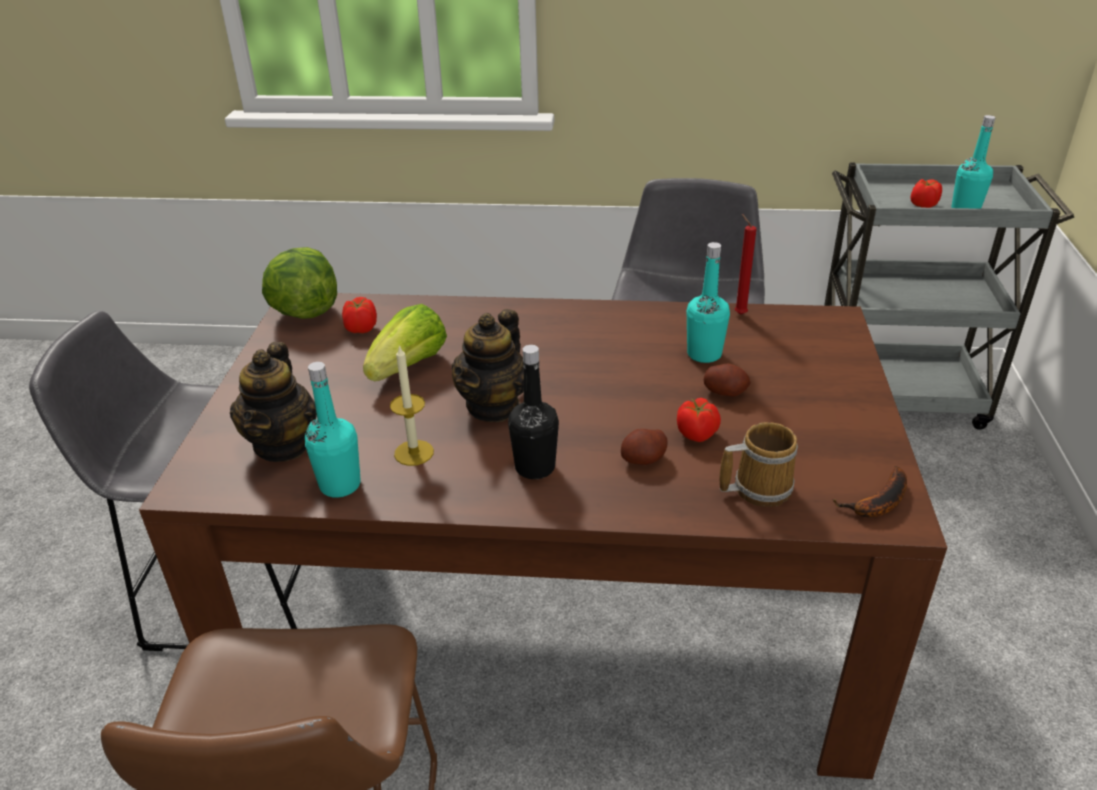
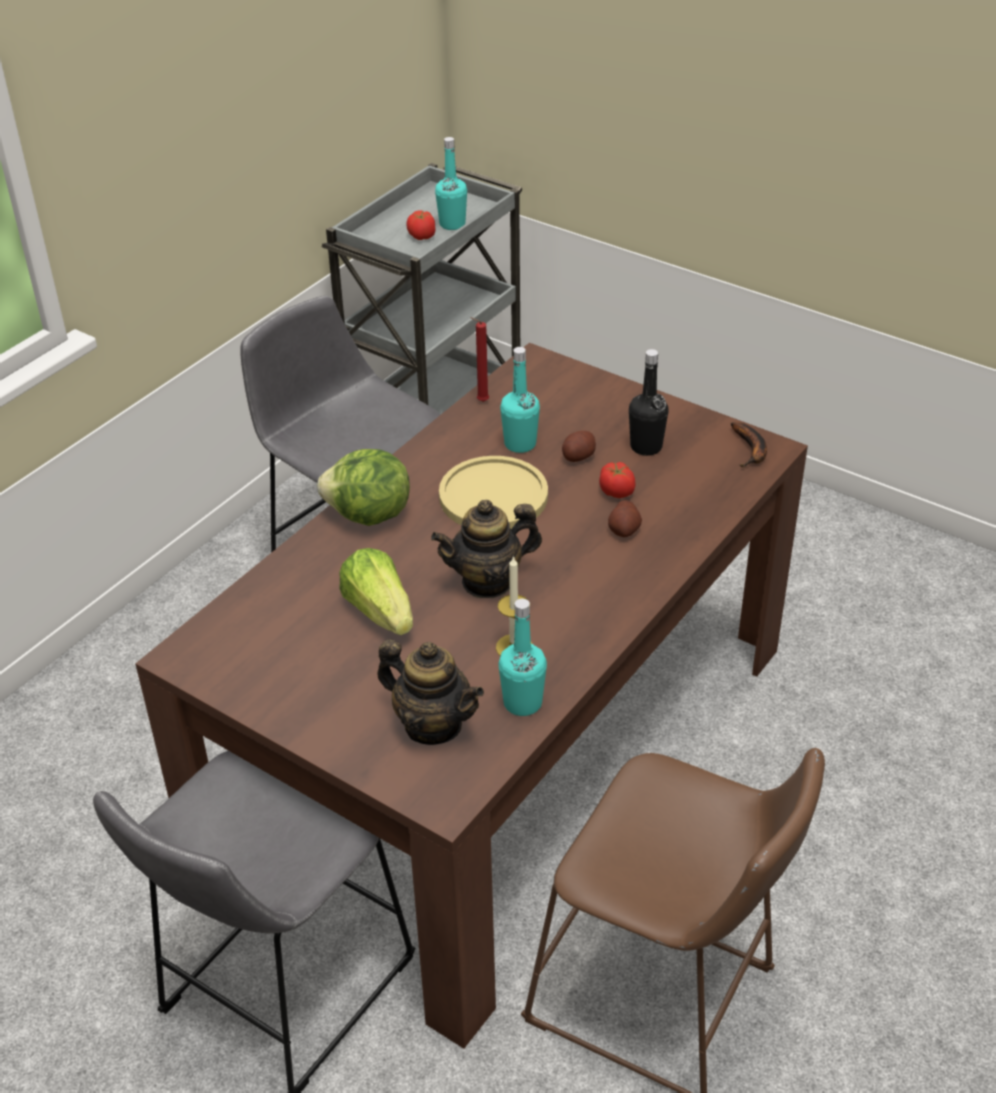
camera: 60 degrees left, 5 degrees up
(304, 311) = (202, 655): lettuce -> lettuce (368, 516)
(360, 329) = (279, 624): tomato -> none
(493, 406) = (488, 581): teapot -> teapot turned 105 degrees clockwise
(535, 467) = (589, 587): black bottle -> black bottle (646, 447)
(614, 367) = (493, 496): none -> yellow plate
(758, 487) = (697, 492): mug -> none

